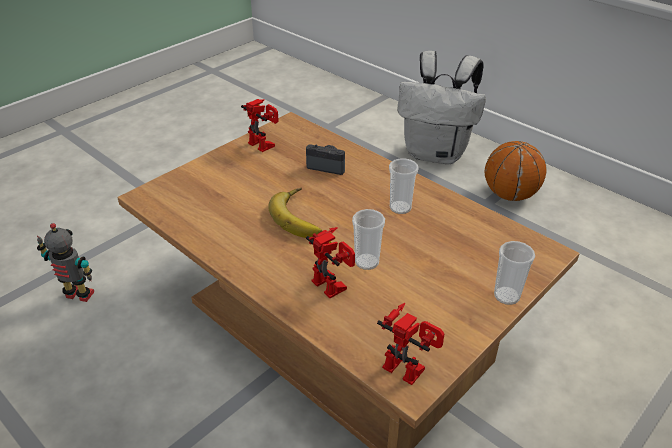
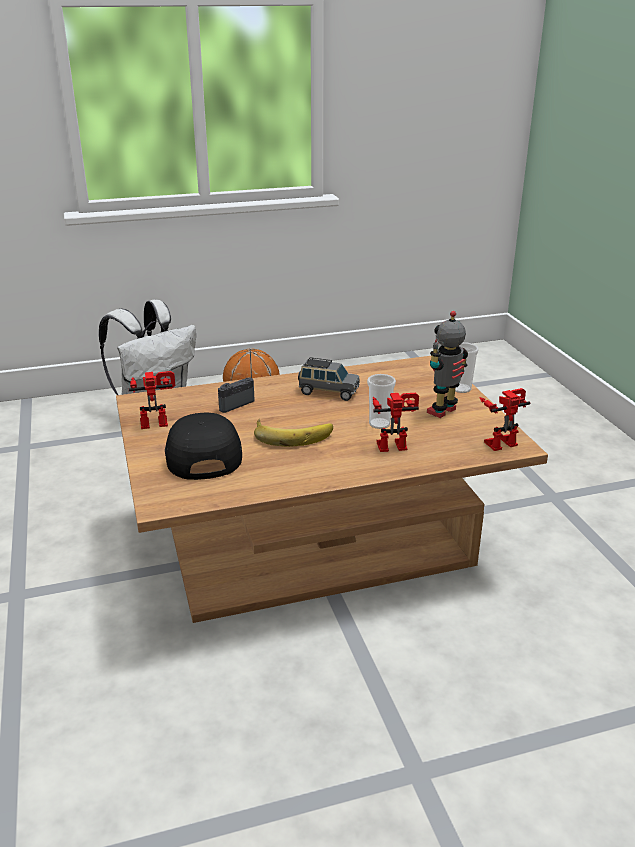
camera: 60 degrees left, 10 degrees down
(79, 296) = (83, 716): toy robot -> toy robot (443, 411)
(229, 185) = (201, 455): none -> black cap
(400, 208) = (328, 392): cup -> grey toy car

